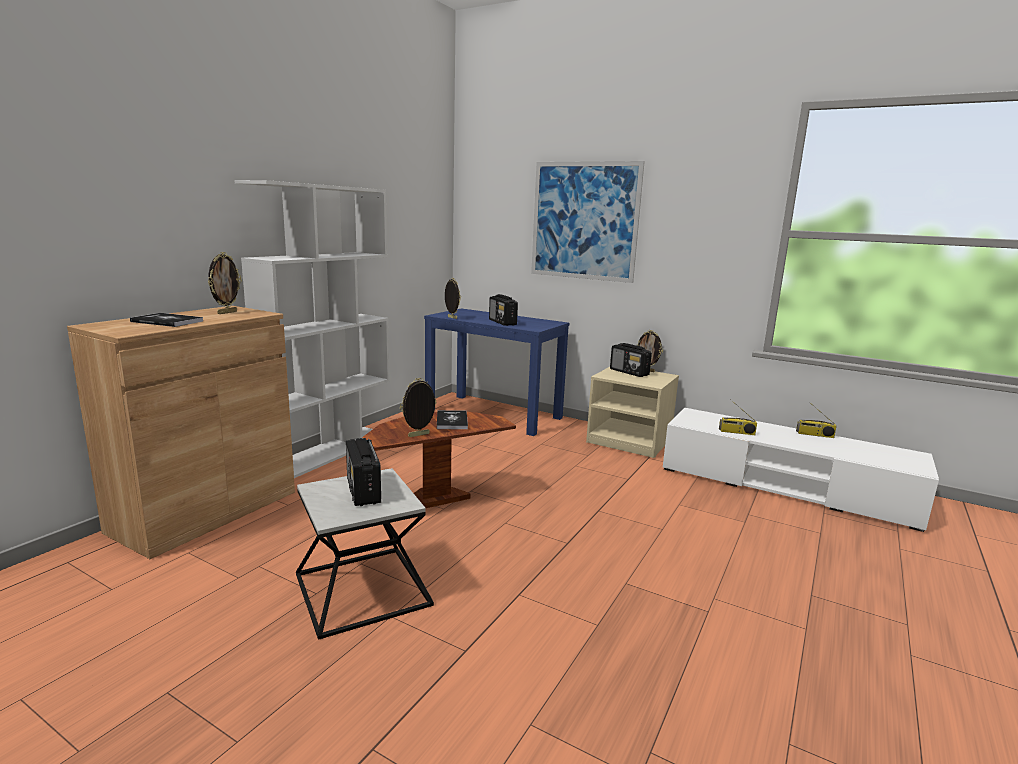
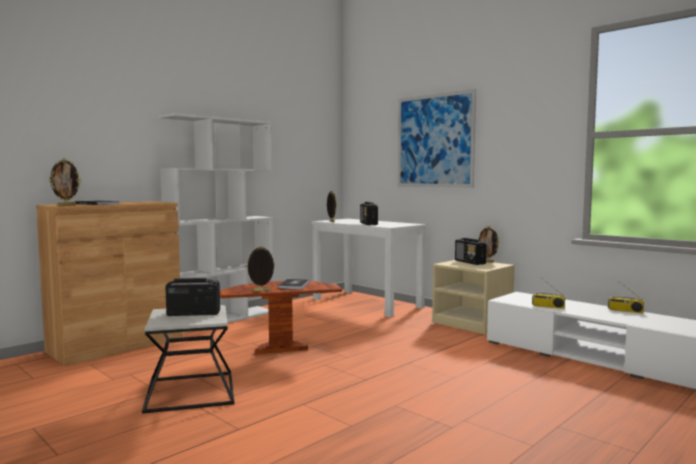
camera: 15 degrees right, 10 degrees down
(227, 312) = (141, 202): picture frame -> picture frame (66, 205)
(363, 491) = (193, 313): radio -> radio turned 90 degrees clockwise
(494, 414) = (367, 303): blue console table -> white console table

